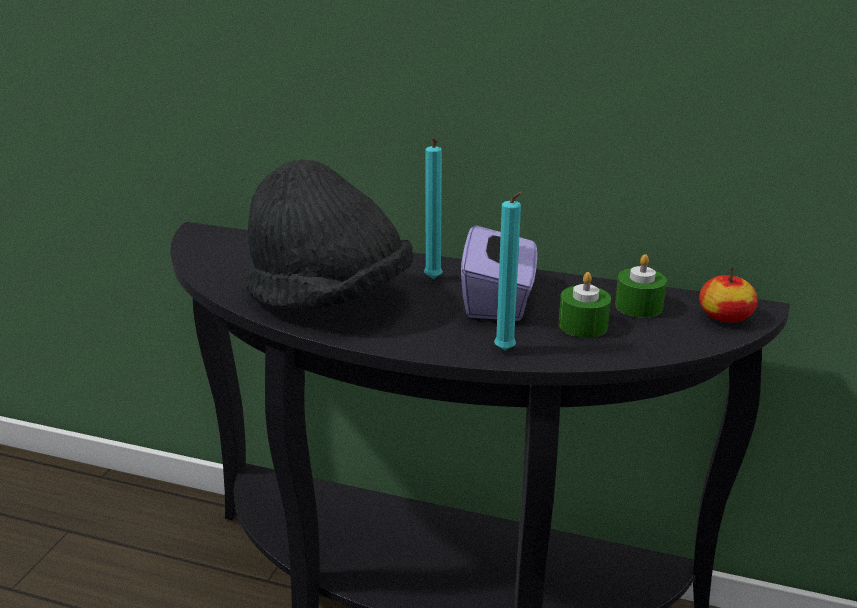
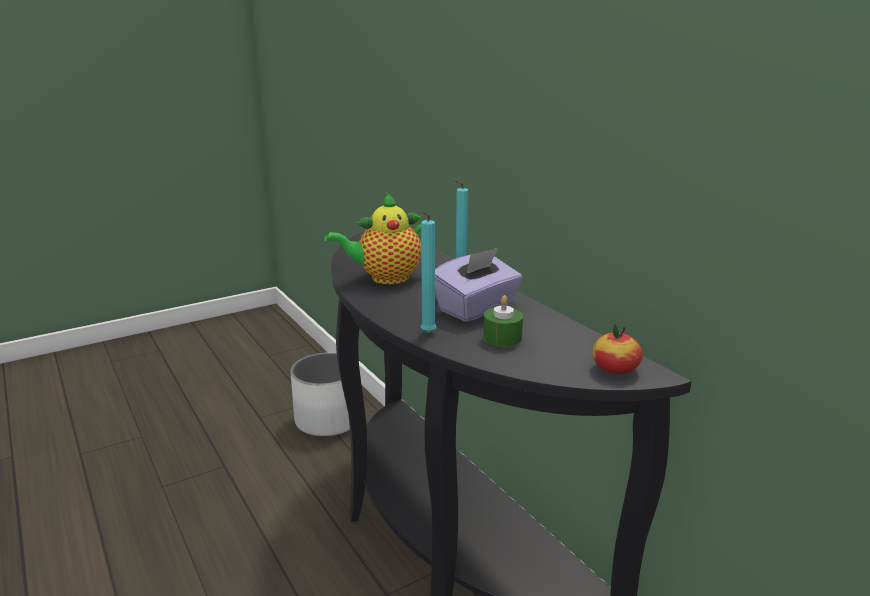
camera: 40 degrees right, 5 degrees down
(127, 541) = (328, 420): none -> white planter
(328, 299) = (385, 278): black hat -> teapot
(638, 306) = (563, 341): green candle -> none

